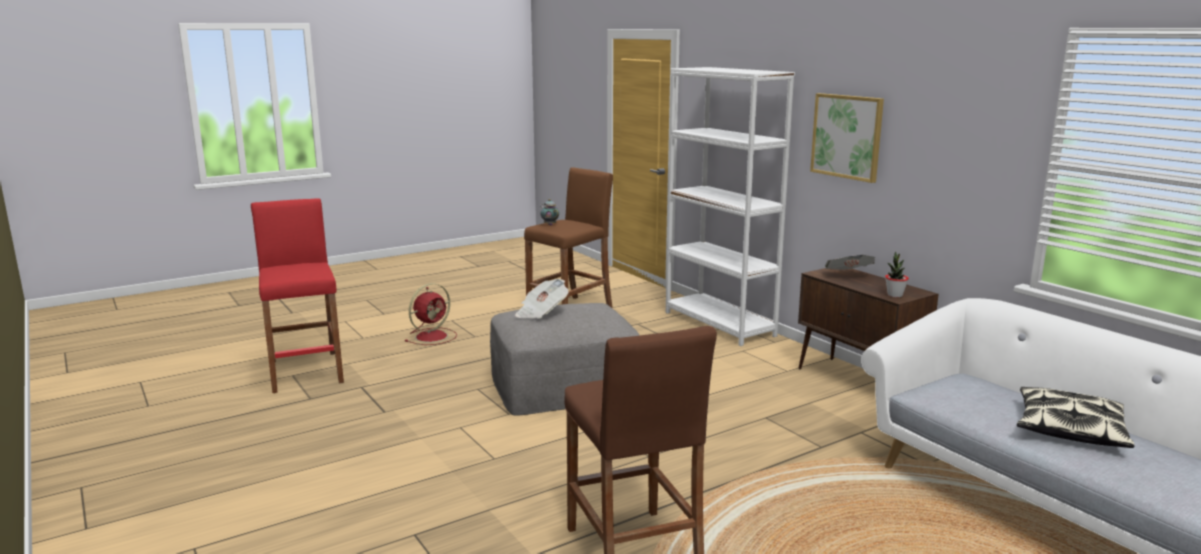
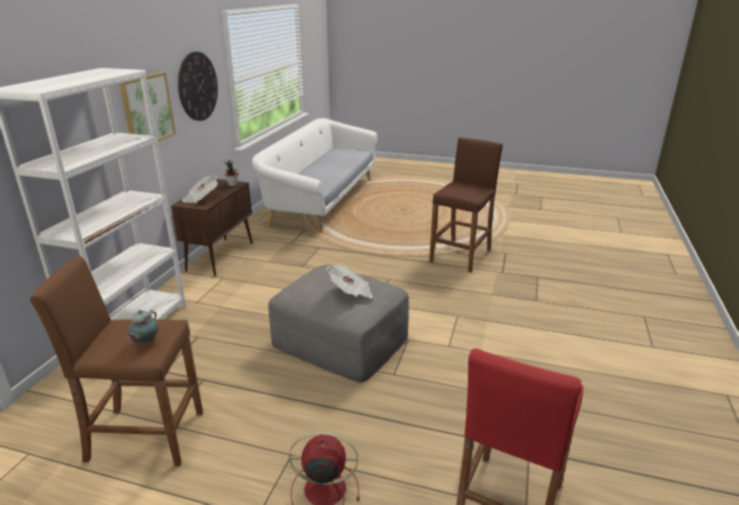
camera: 130 degrees left, 10 degrees up
(950, 139) = (198, 86): none -> wall clock
(1070, 429) = (320, 170): pillow -> none

